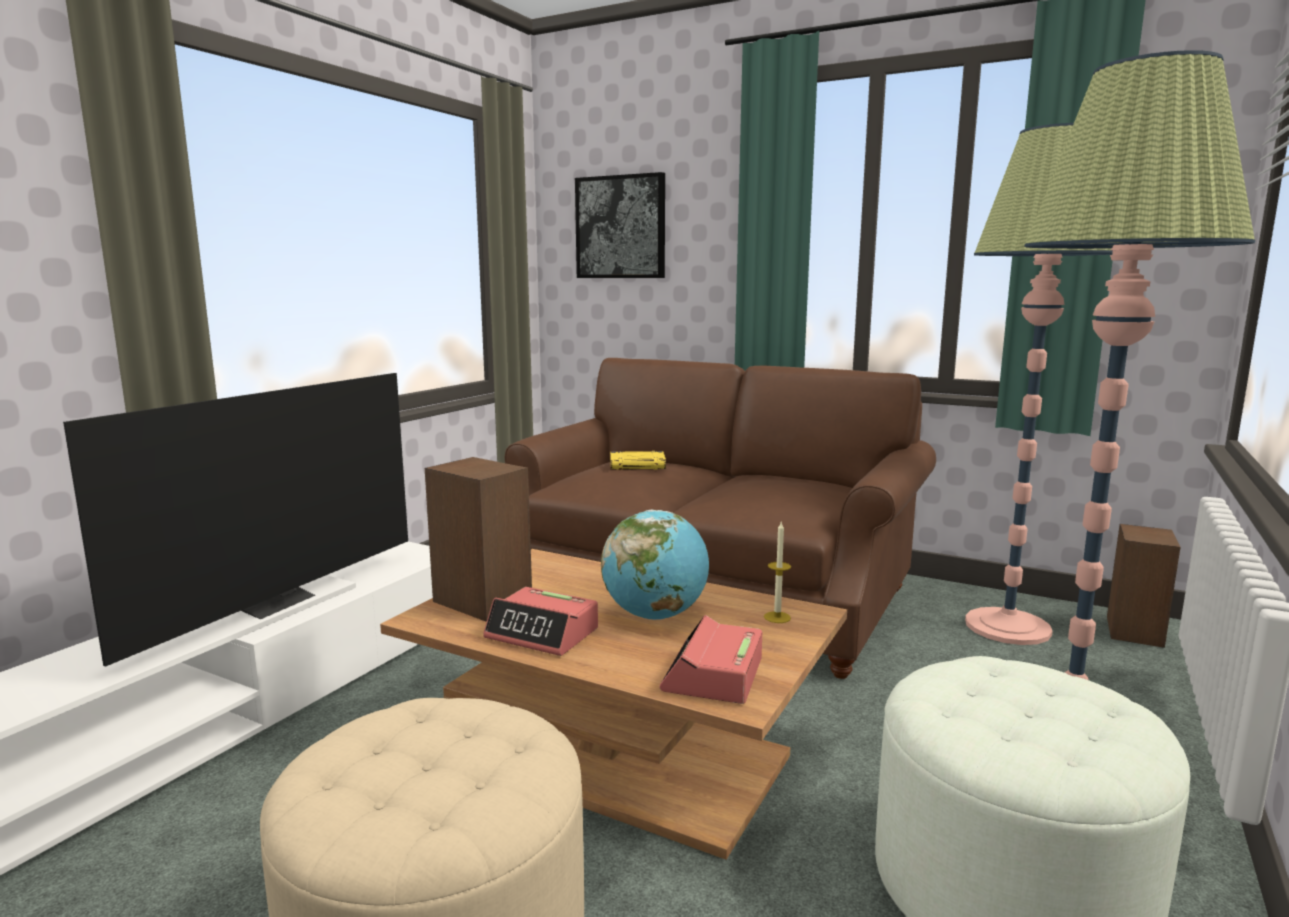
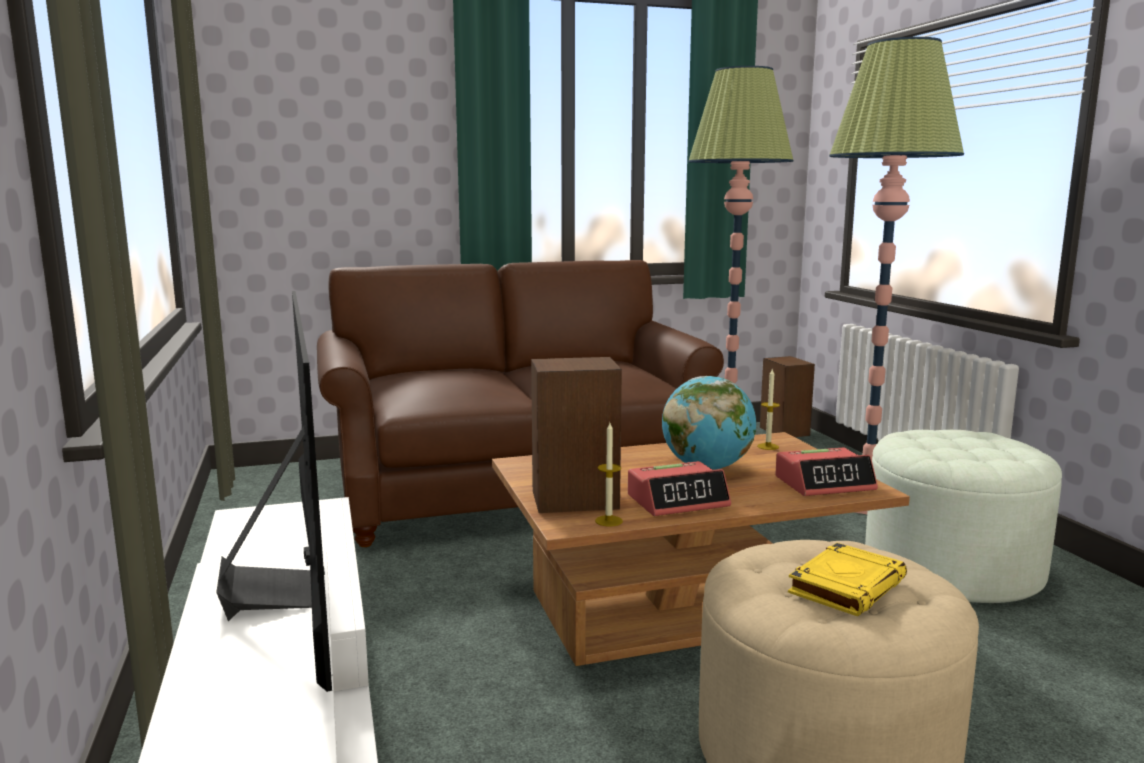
camera: 45 degrees left, 0 degrees up
(451, 627) = (608, 521): none -> candle
(621, 227) = (303, 122): picture -> none
(638, 465) = (447, 372): yellow book -> yellow book (847, 586)
(713, 675) = (825, 483): alarm clock -> alarm clock turned 75 degrees counterclockwise

